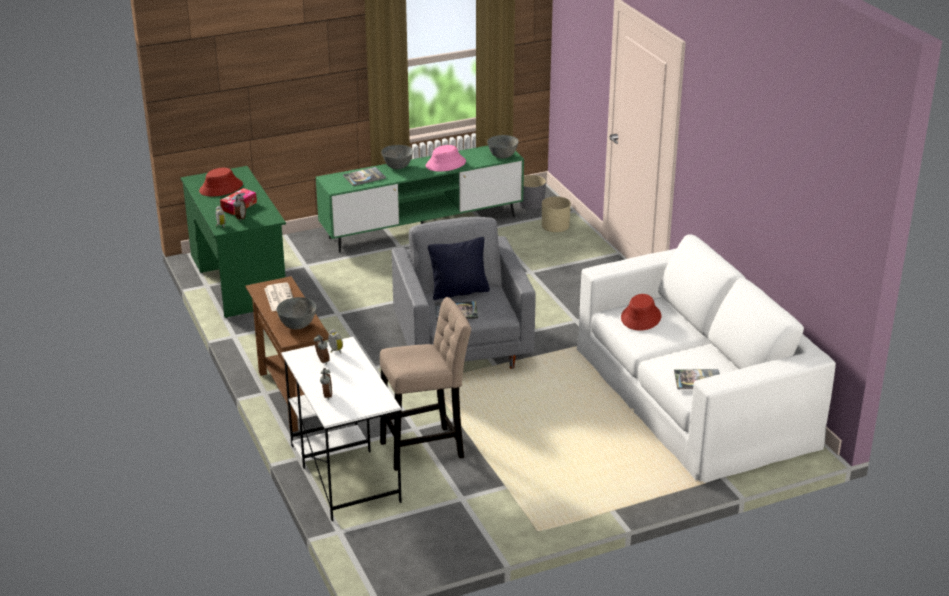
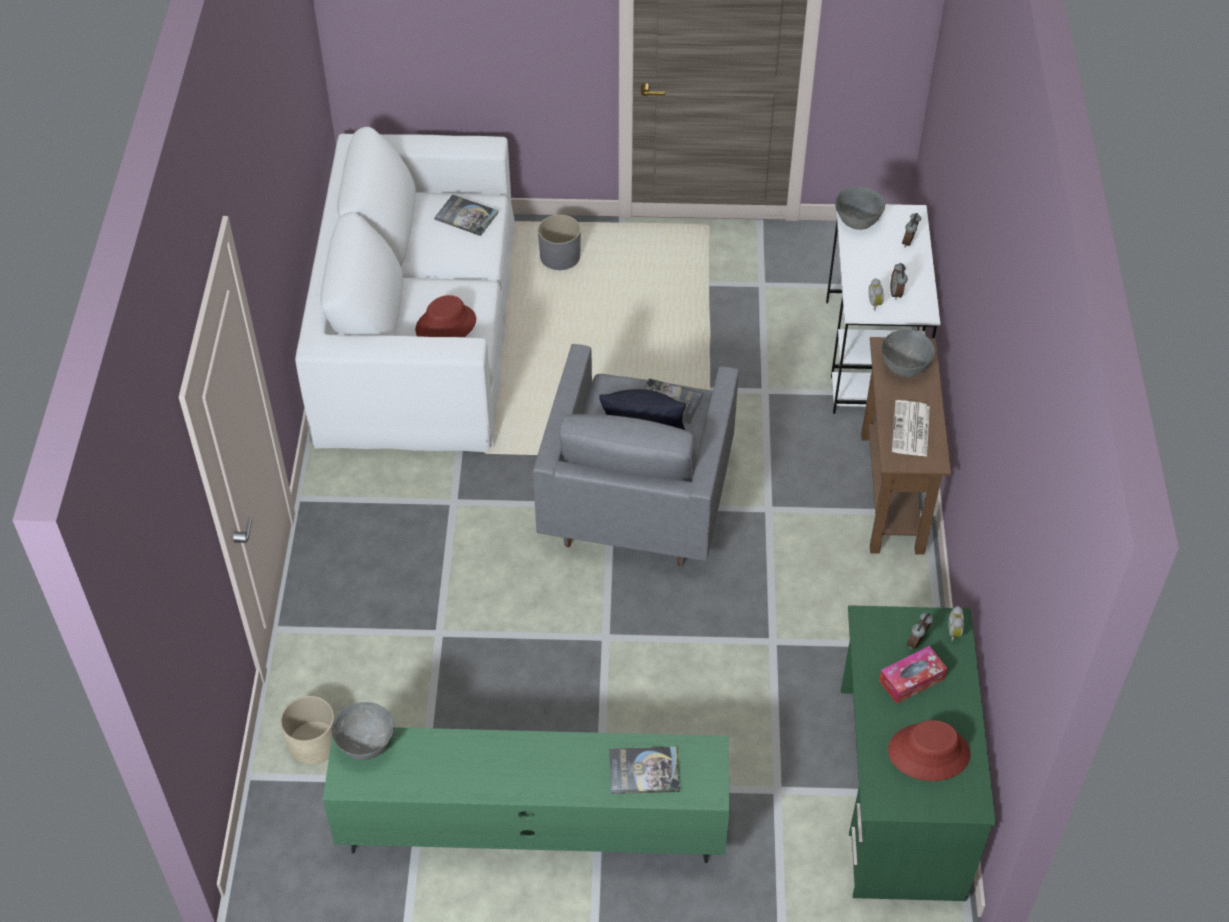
camera: 155 degrees left, 20 degrees up
(397, 167) = (568, 783): grey bowl -> grey bowl (857, 222)
(426, 448) = (765, 358): beige stool -> none
(445, 164) = (479, 759): pink hat -> none
(531, 203) = (301, 831): grey planter -> grey planter (559, 256)

